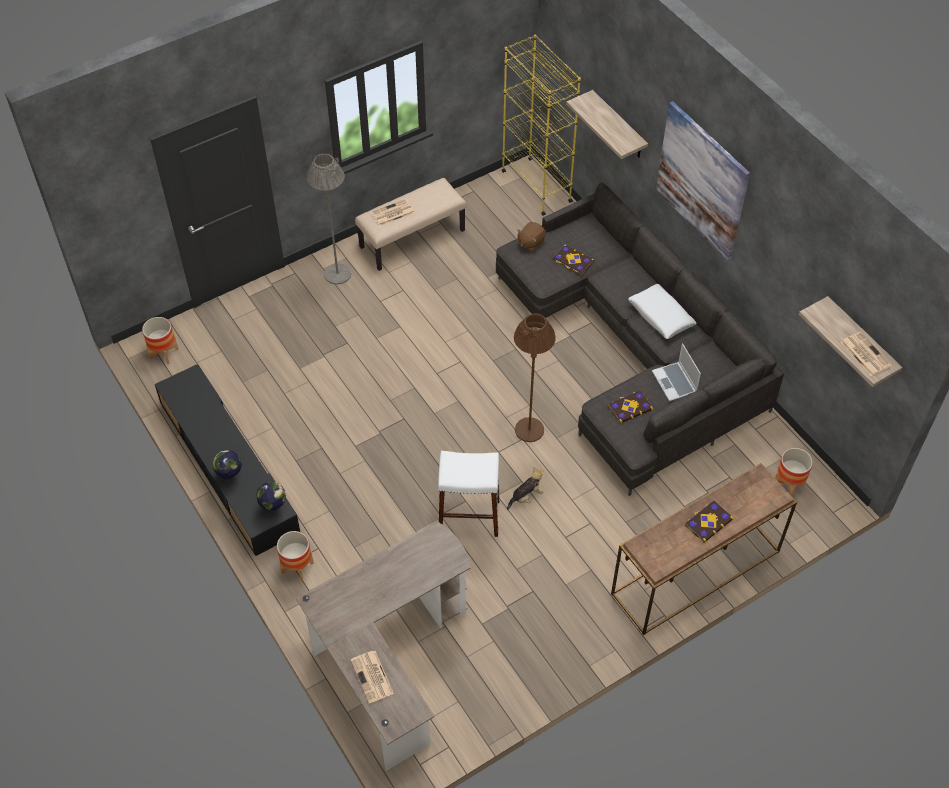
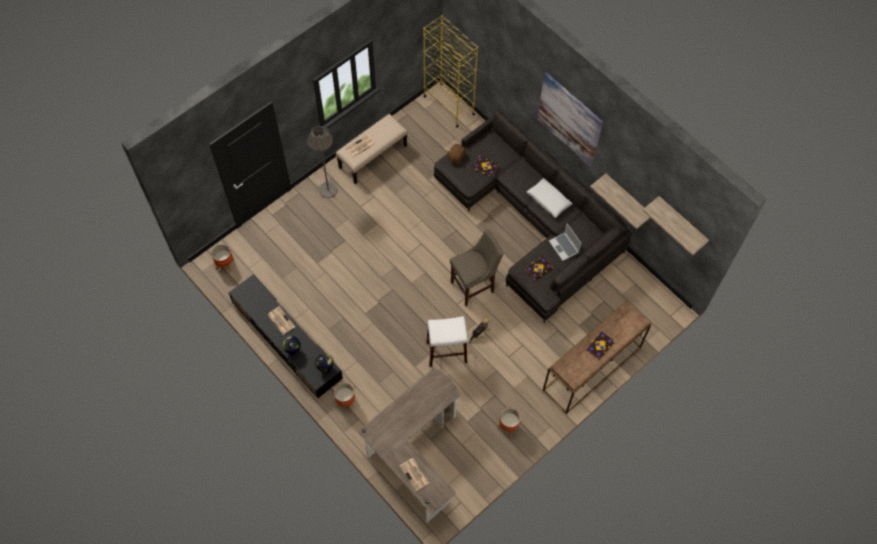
camera: 10 degrees left, 10 degrees up
(529, 430) = (474, 286): brown floor lamp -> beige stool
(618, 126) = (507, 77): shelf -> shelf (627, 198)
(788, 485) = (641, 301): planter -> planter (508, 427)
(864, 354) = (685, 234): newspaper -> newspaper (281, 320)

